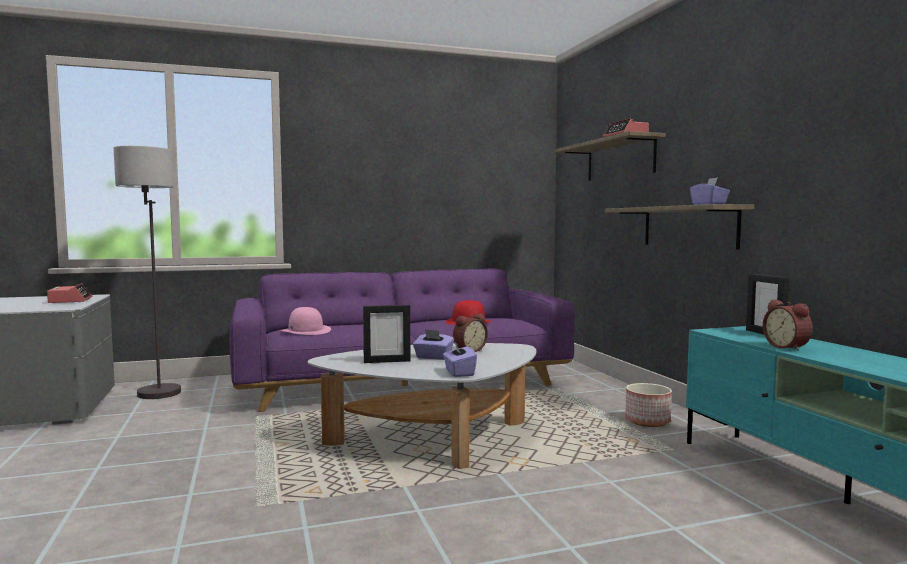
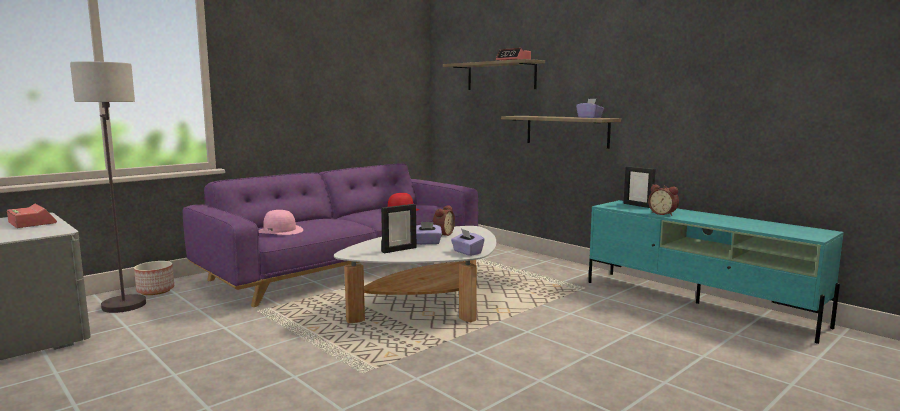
camera: 25 degrees left, 5 degrees up
(648, 421) = (552, 272): planter -> planter (156, 290)

